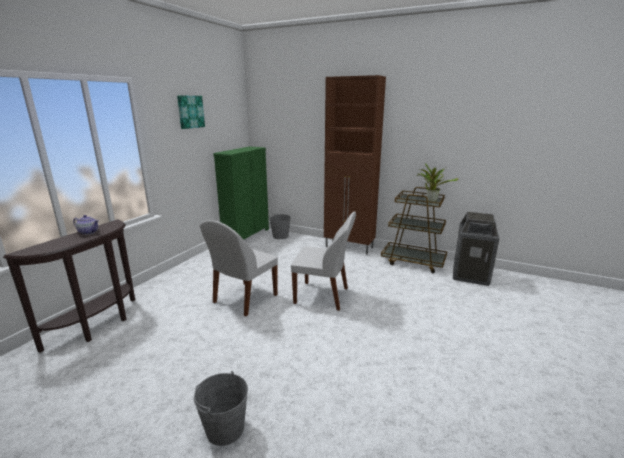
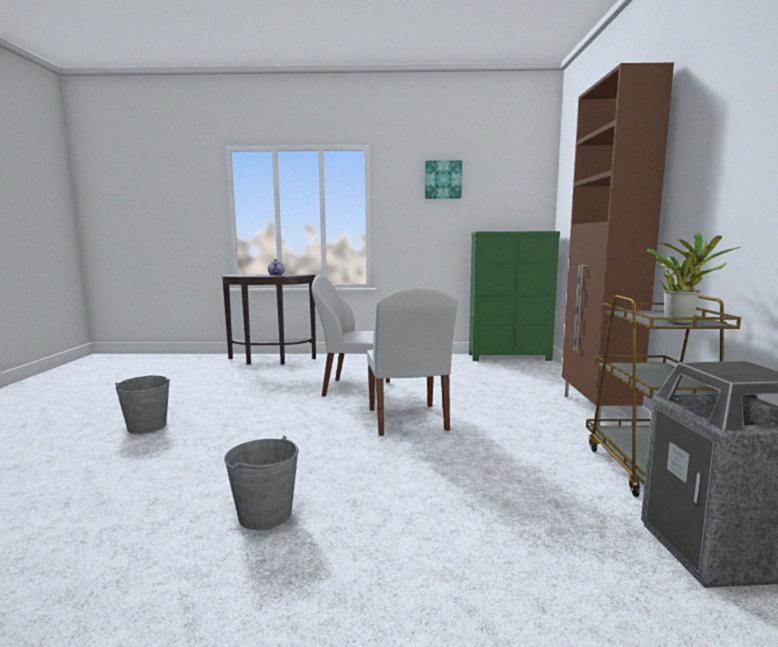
camera: 65 degrees right, 10 degrees down
(280, 236) = (543, 369): grey bucket -> grey bucket (265, 514)

